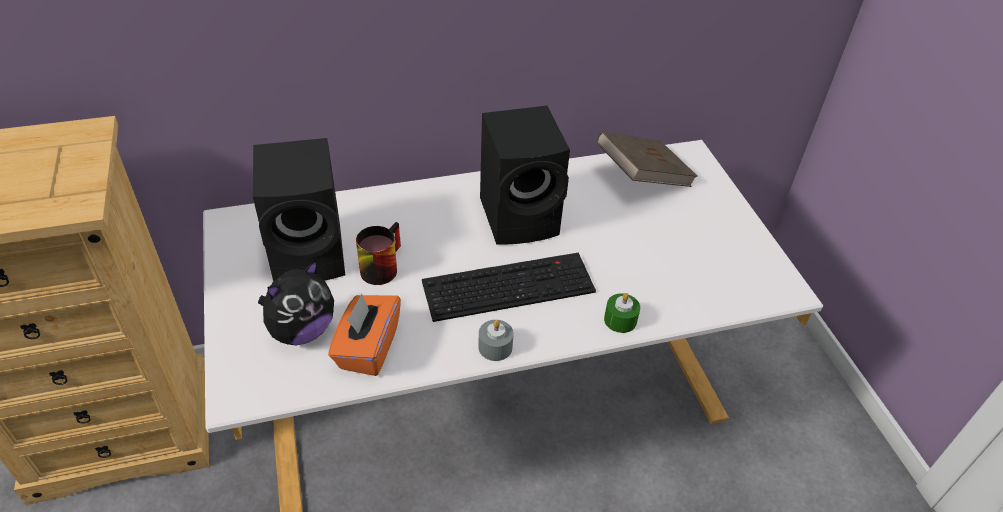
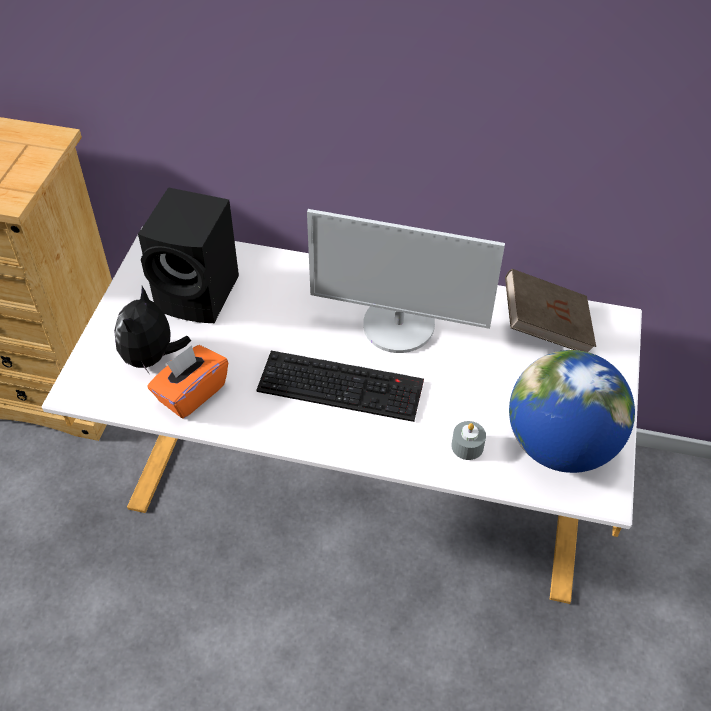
camera: 30 degrees right, 5 degrees up
(301, 330) = (152, 357): plush toy -> plush toy turned 120 degrees clockwise
(379, 265) = (247, 325): mug -> none
(495, 347) = (292, 434): grey candle -> grey candle (467, 446)
(522, 217) = (399, 326): black speaker -> monitor
(620, 320) = (418, 456): green candle -> none
(725, 265) = (560, 445): none -> globe

